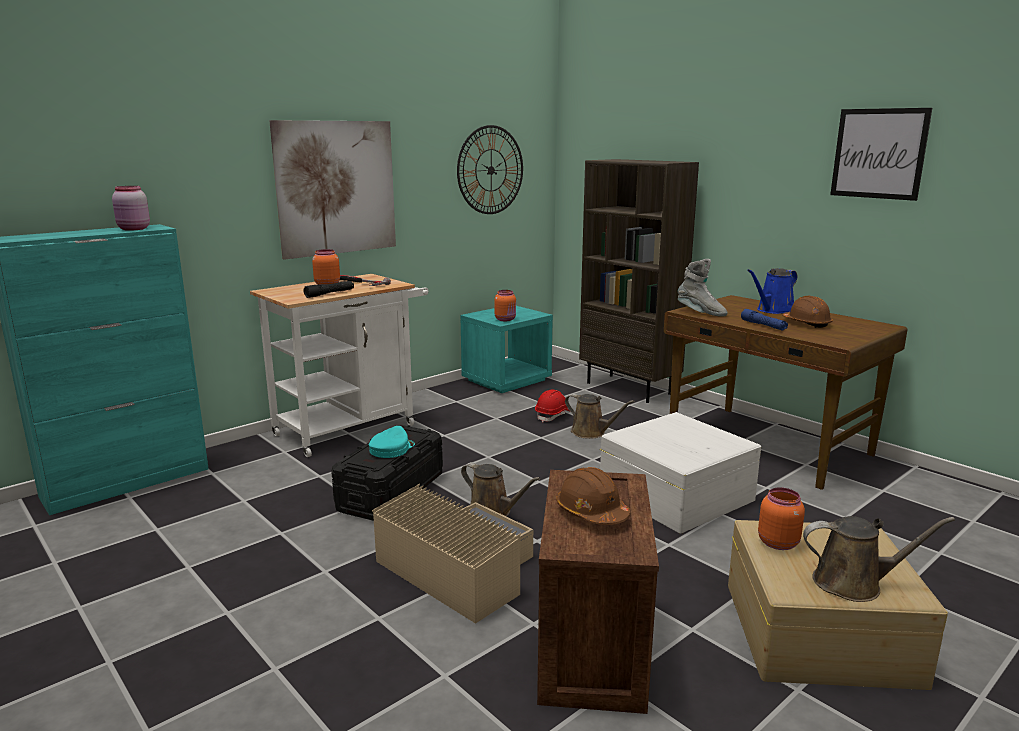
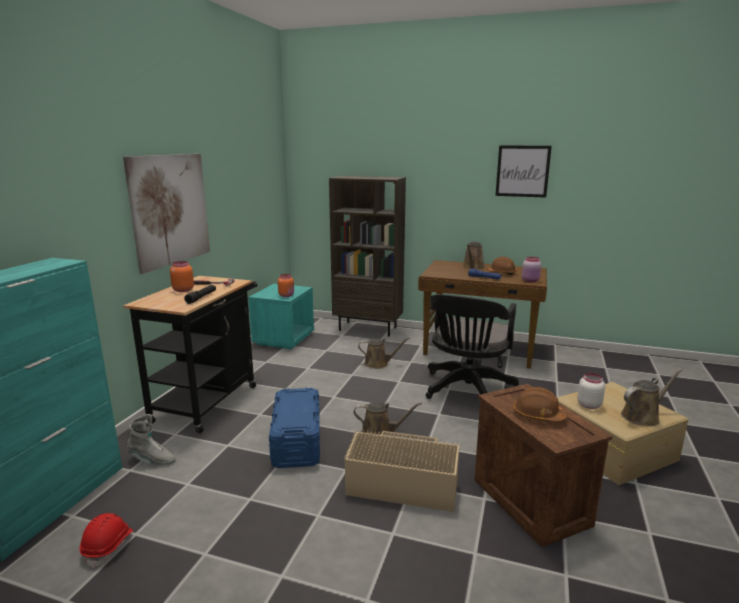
camera: 30 degrees left, 0 degrees up
(134, 229) = (46, 266): pink jar -> pink jar (530, 281)
(352, 427) = (209, 400): white cart -> black cart
(390, 492) = (297, 441): black storage box -> blue storage box
(391, 449) = (299, 409): turquoise cap -> none
(490, 170) = (256, 187): wall clock -> none
(553, 415) = (342, 357): red hard hat -> red hard hat (108, 546)
(675, 493) = (466, 391): white storage box -> black office chair
(701, 313) = (440, 274): grey boot -> grey boot (152, 460)
(773, 310) = (473, 267): blue watering can -> brown watering can
(777, 542) = (588, 405): orange jar -> white jar

